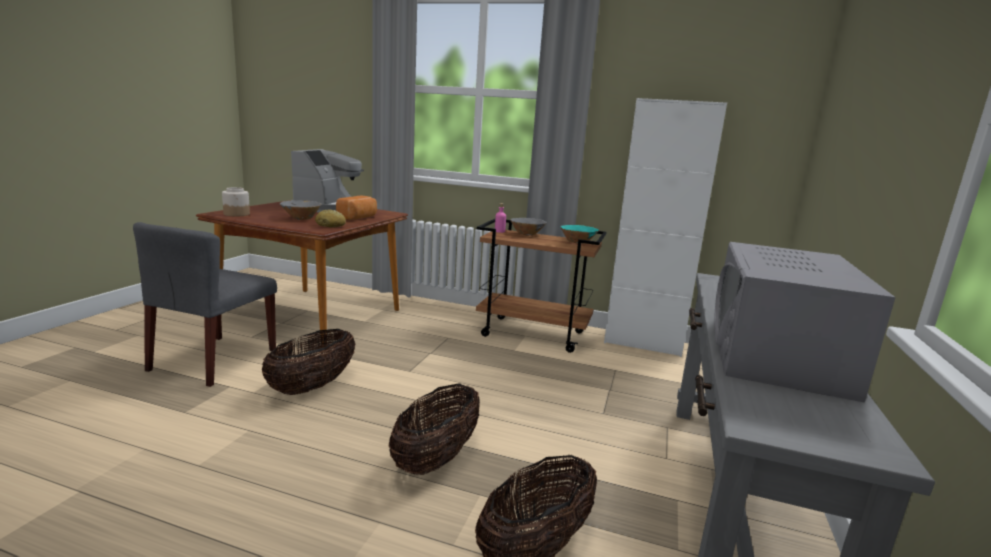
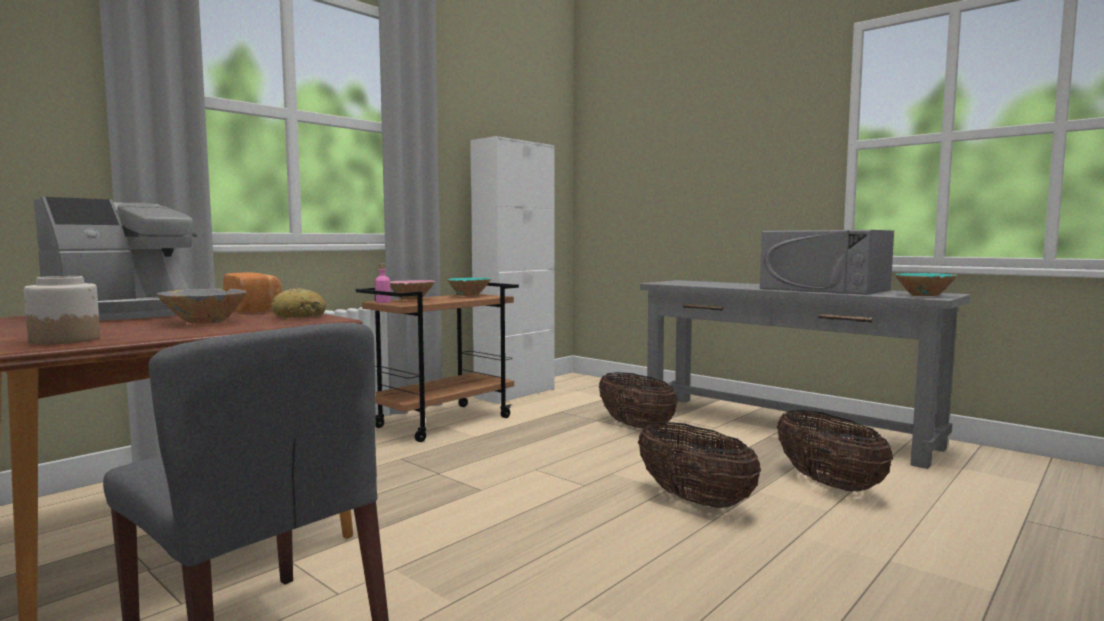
camera: 65 degrees left, 10 degrees down
(312, 386) = (474, 553): basket -> basket (635, 426)
(331, 208) = (126, 313): coffee machine -> coffee machine turned 90 degrees clockwise
(527, 234) = (411, 299): grey bowl -> pink bowl
(777, 419) = (924, 296): none -> turquoise bowl

